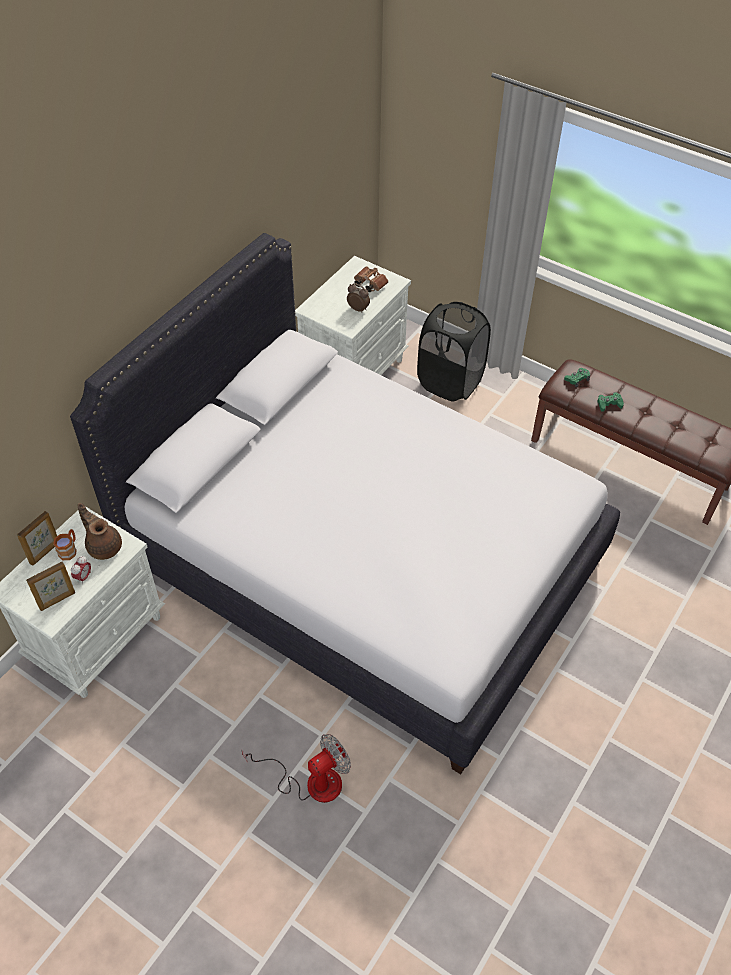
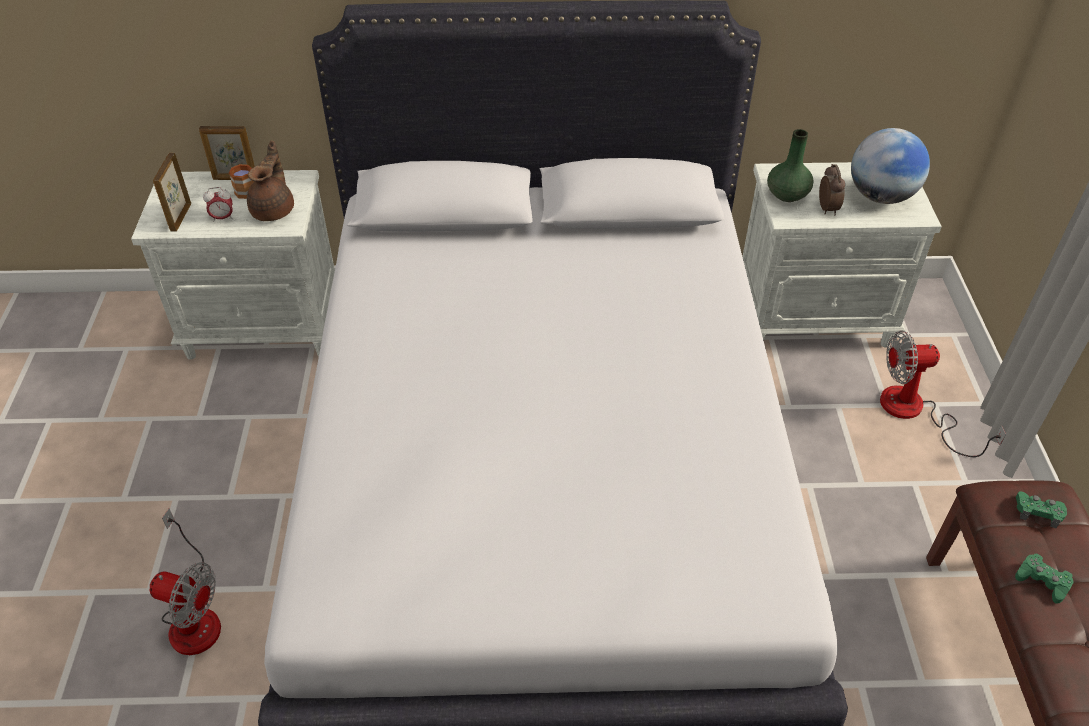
camera: 55 degrees right, 5 degrees down
(57, 600) = (180, 217): picture frame -> picture frame turned 75 degrees clockwise
(332, 316) = (786, 194): none -> green vase
(369, 284) = (880, 196): brown binoculars -> globe
(450, 382) = (915, 412): black laundry basket -> fan

